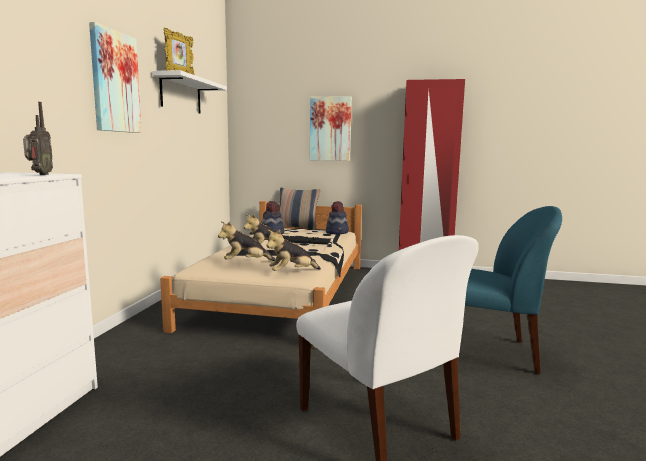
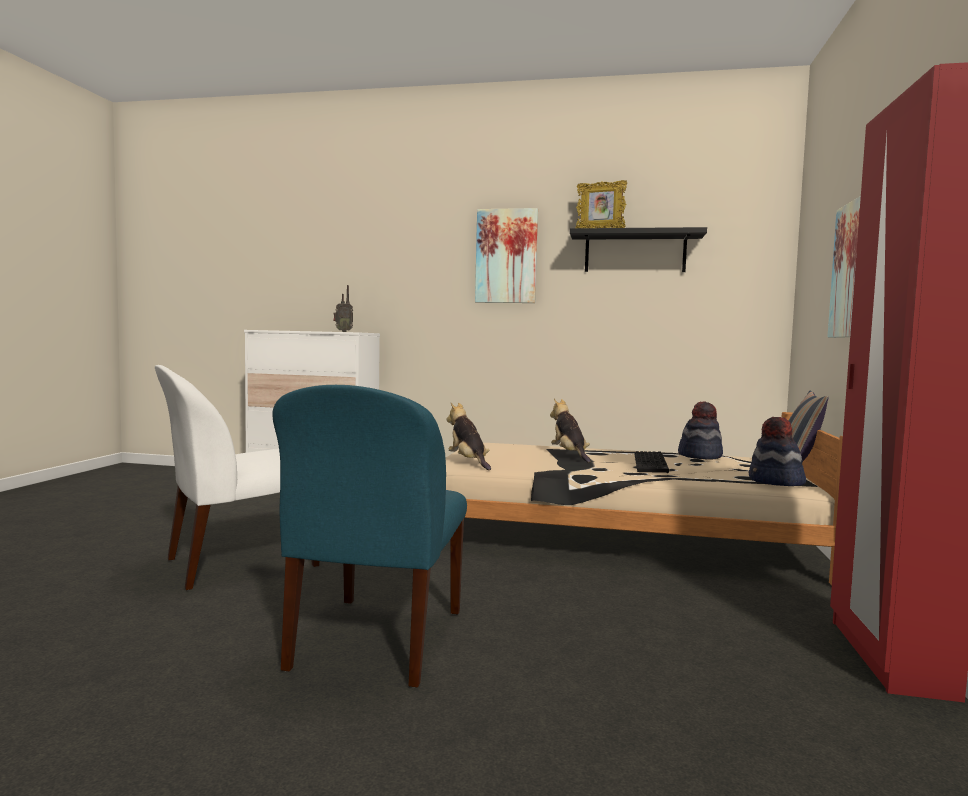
camera: 90 degrees right, 5 degrees down
(181, 95) = (635, 252): white shelf -> black shelf
(246, 262) = (511, 451): plush toy -> none

